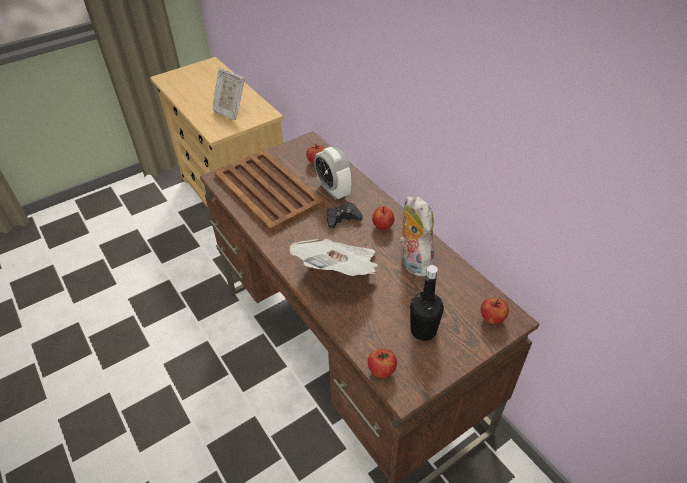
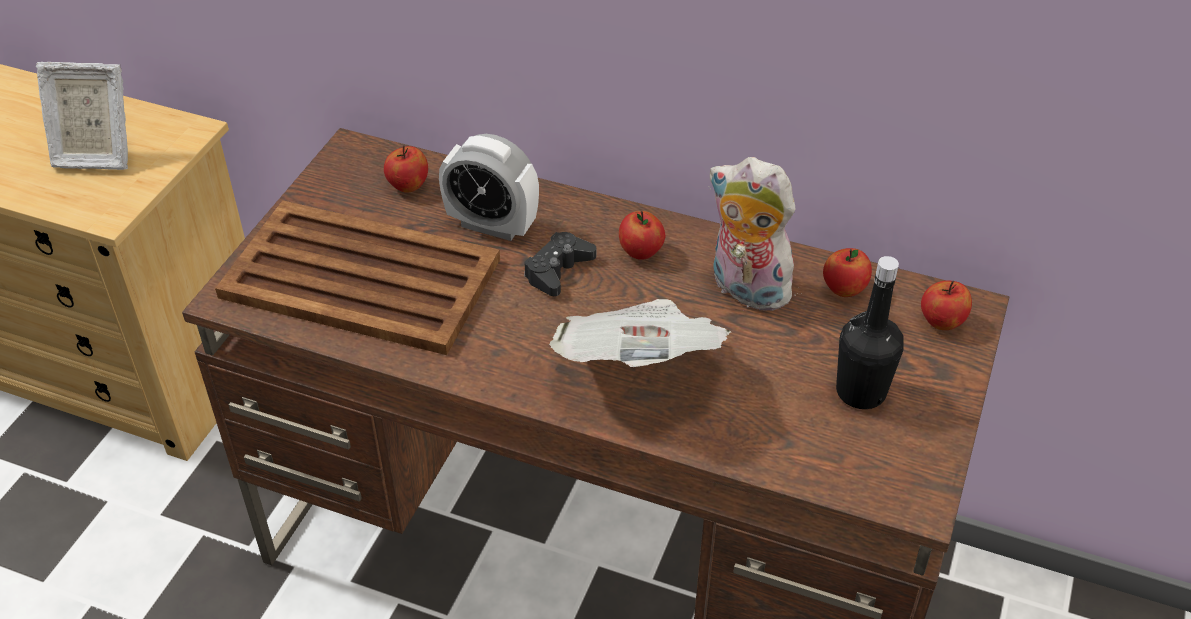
camera: 35 degrees left, 0 degrees up
(381, 371) = (856, 488): apple -> apple (844, 289)

